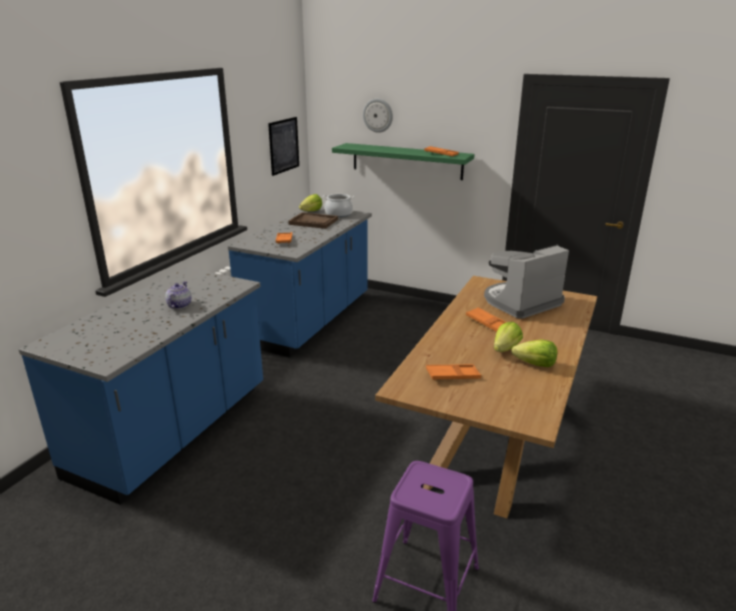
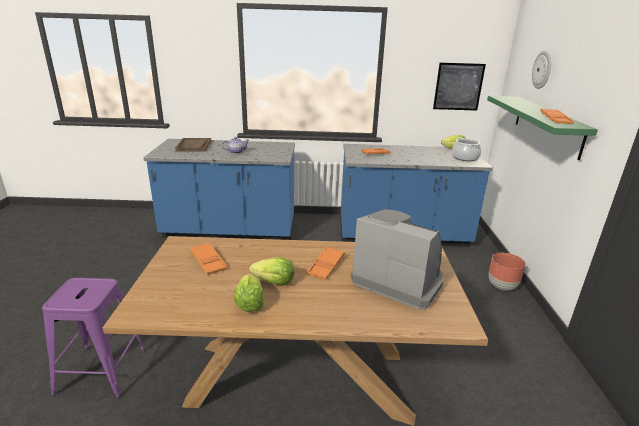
camera: 65 degrees right, 0 degrees up
(313, 222) = (430, 154): brown tray -> brown tray (194, 146)
(427, 308) = (502, 287): none -> brown planter

